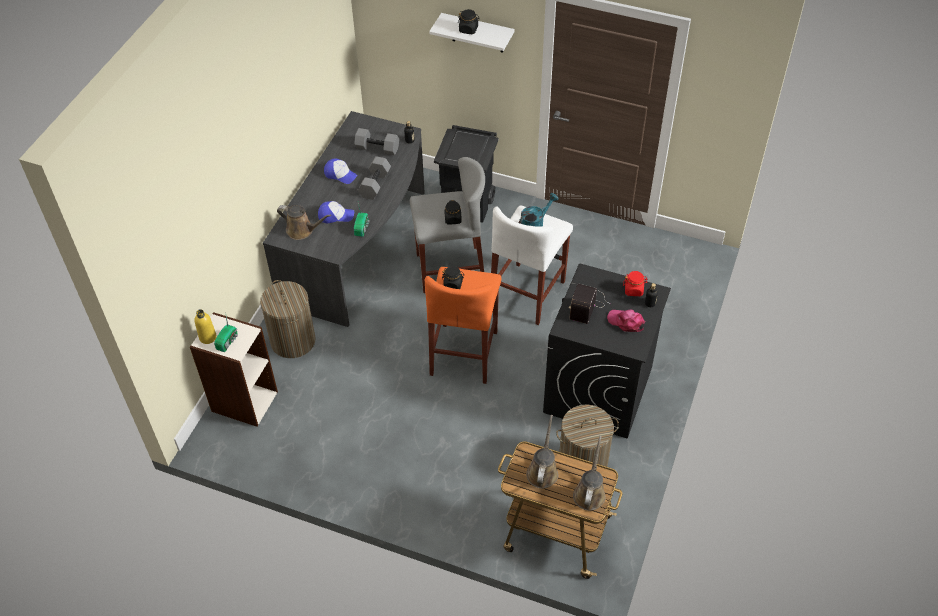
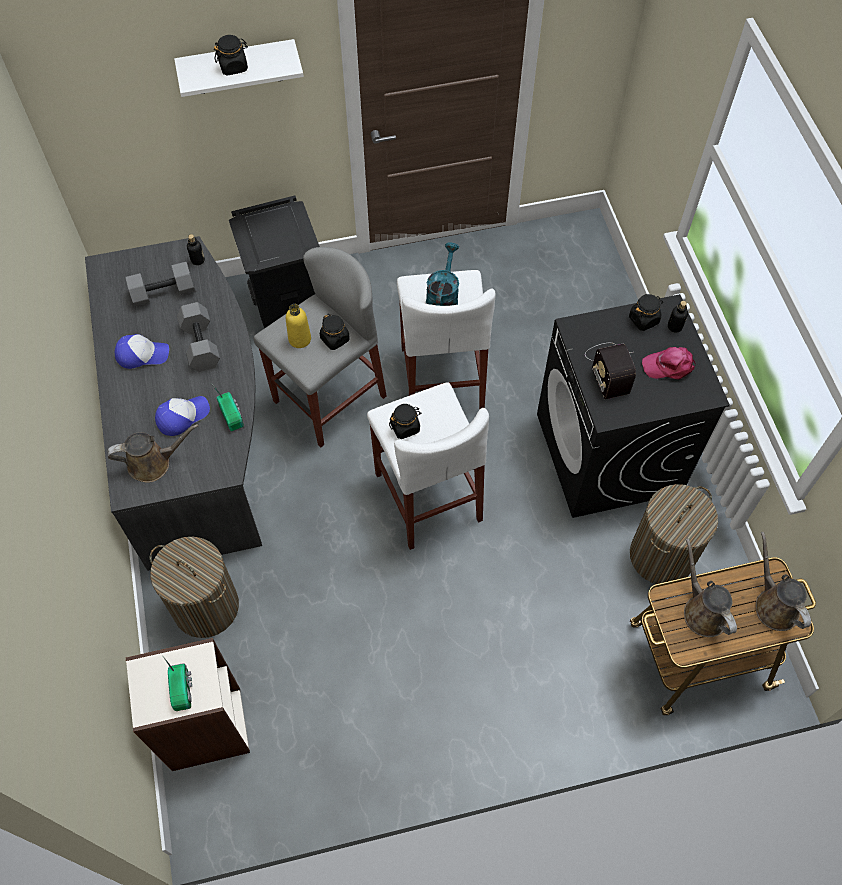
camera: 35 degrees left, 10 degrees up
(208, 337) = (148, 700): yellow bottle -> yellow bottle (299, 339)
(464, 353) = (427, 496): orange stool -> white stool
(634, 290) = (644, 319): red jar -> black jar

